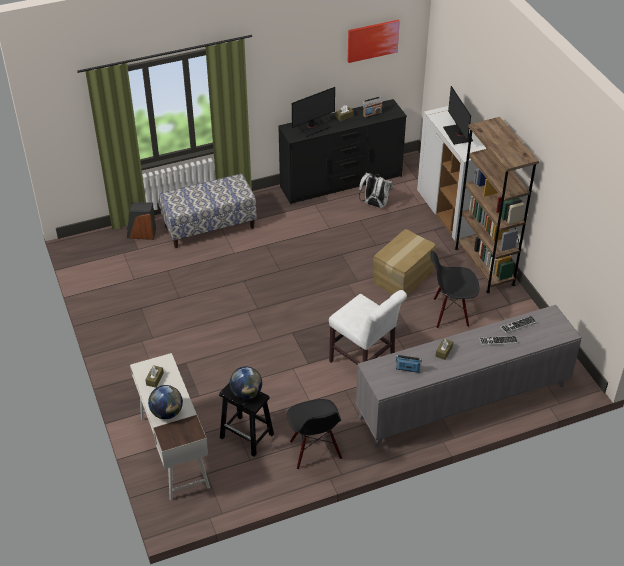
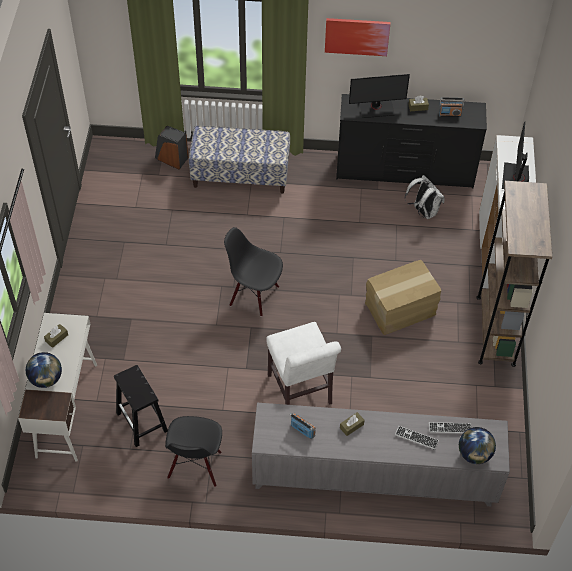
camera: 25 degrees right, 10 degrees up
(246, 393) = (138, 387): globe -> globe (474, 454)
(372, 40) = (469, 35): picture -> picture (357, 36)
(450, 313) = (424, 371): black chair -> black chair (254, 295)

